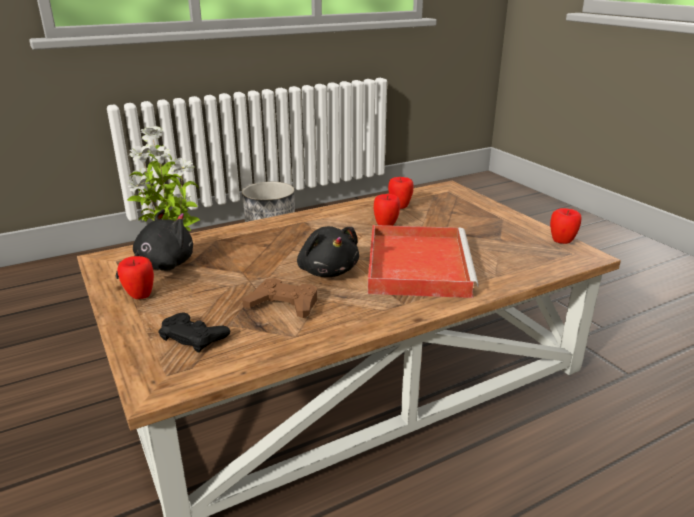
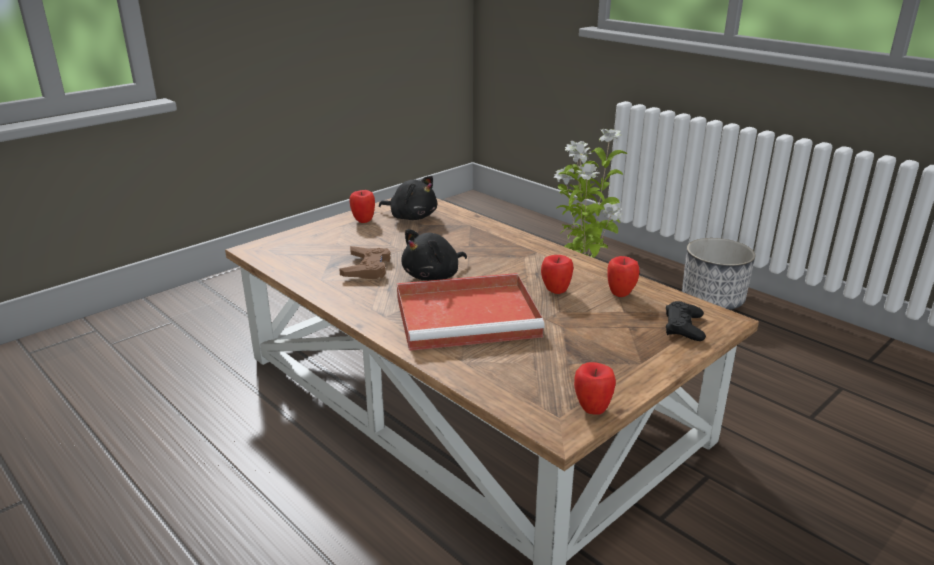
camera: 75 degrees right, 0 degrees up
(194, 336) = (313, 247): black game controller -> black game controller (684, 327)

